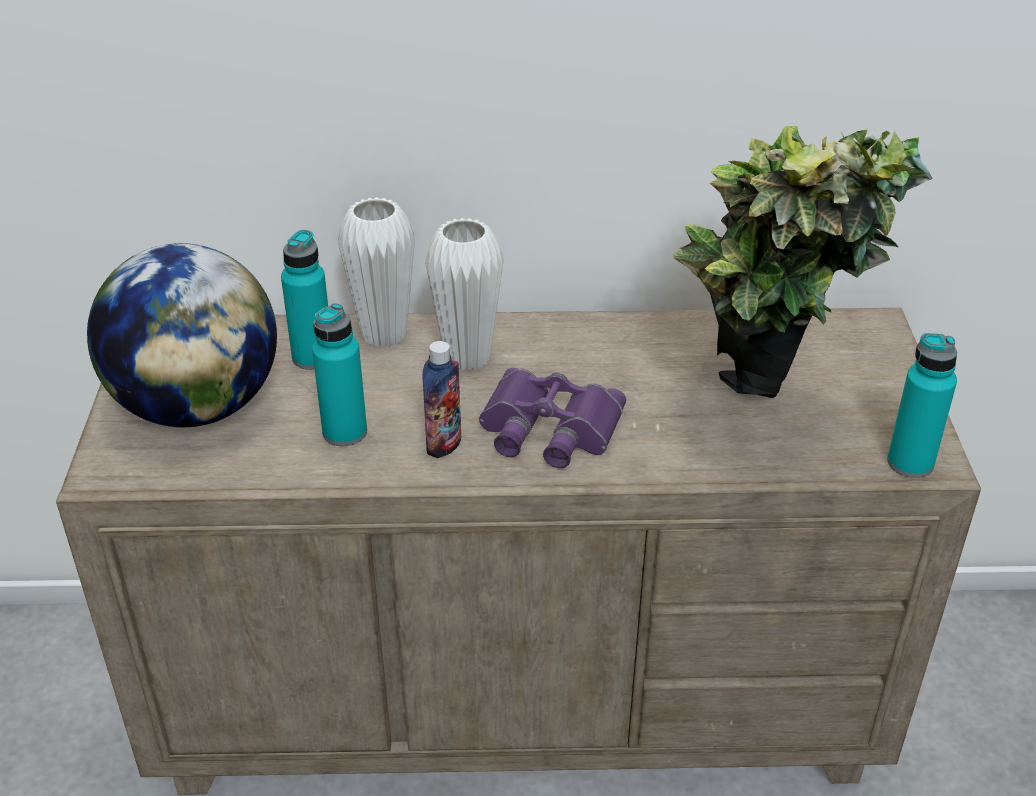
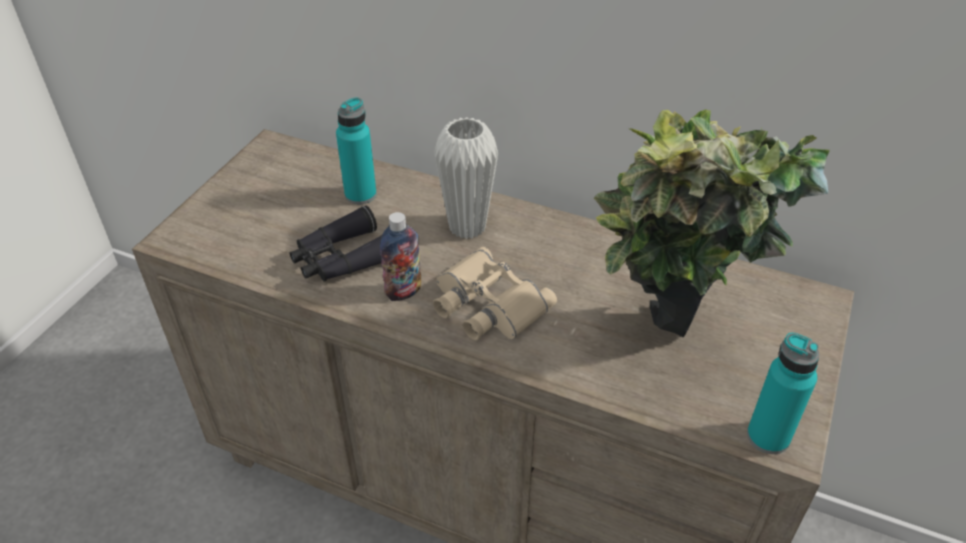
camera: 25 degrees right, 5 degrees up
(197, 406) = (262, 208): globe -> none
(345, 432) = (342, 259): turquoise bottle -> black binoculars
(384, 334) = (420, 191): white vase -> none
(547, 429) = (486, 304): purple binoculars -> beige binoculars

